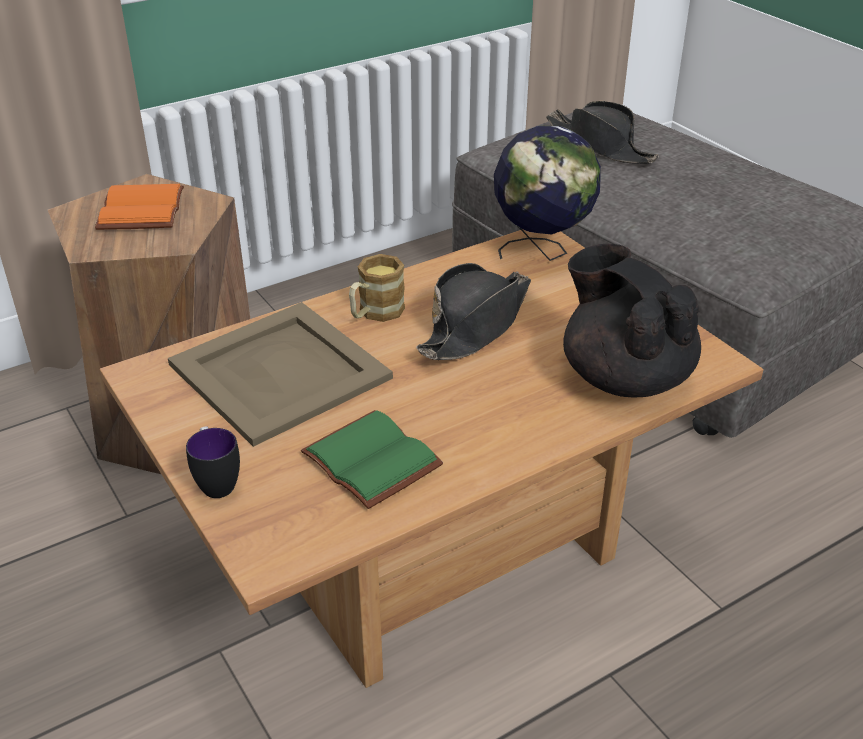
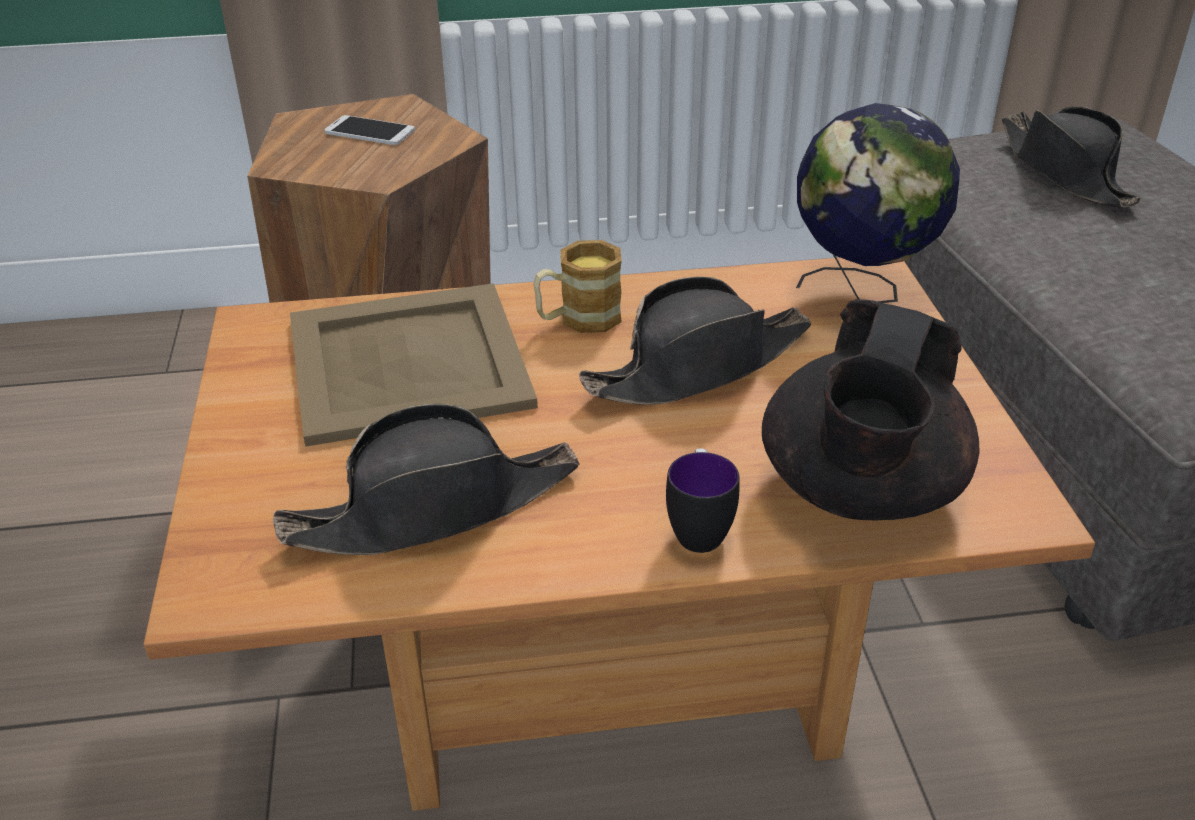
camera: 25 degrees right, 0 degrees up
(139, 209) = (370, 131): orange book -> phone
(216, 481) = (231, 477): mug -> mug (699, 528)
(375, 460) = (435, 508): green book -> black hat
(624, 377) = (860, 493): black teapot -> black teapot turned 150 degrees counterclockwise

